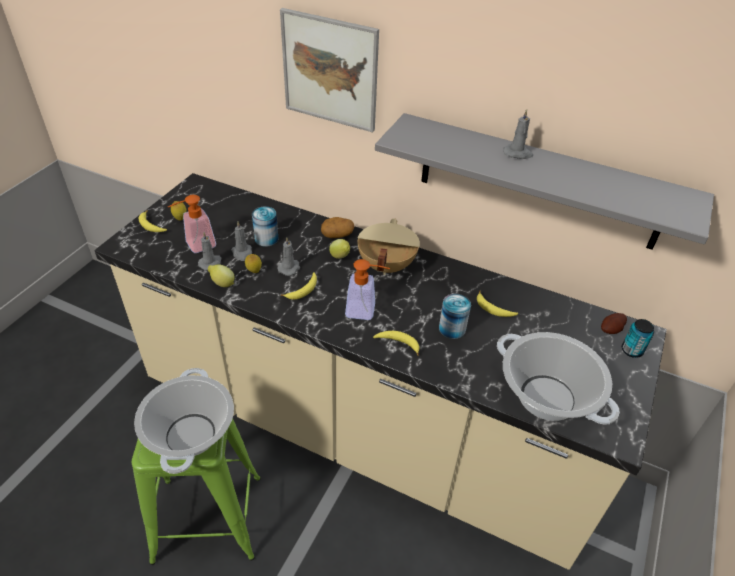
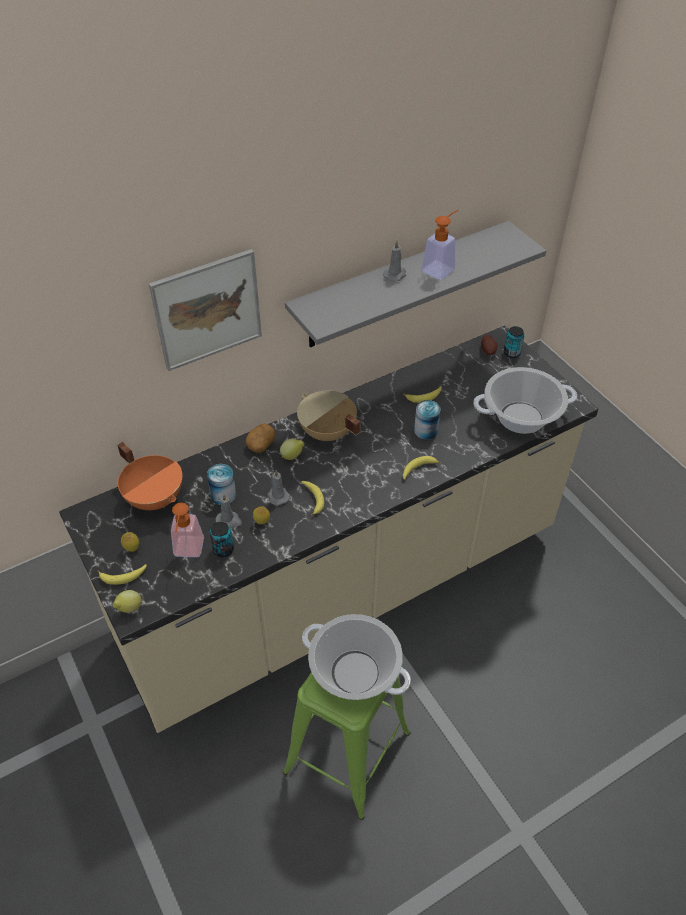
camera: 55 degrees left, 5 degrees up
(210, 263) = (223, 549): grey candle -> can
(222, 284) = (260, 552): lemon -> lemon (129, 608)
(237, 207) = (155, 498): none -> orange cooking pot
(366, 311) = (369, 470): soap dispenser -> soap dispenser (441, 268)

